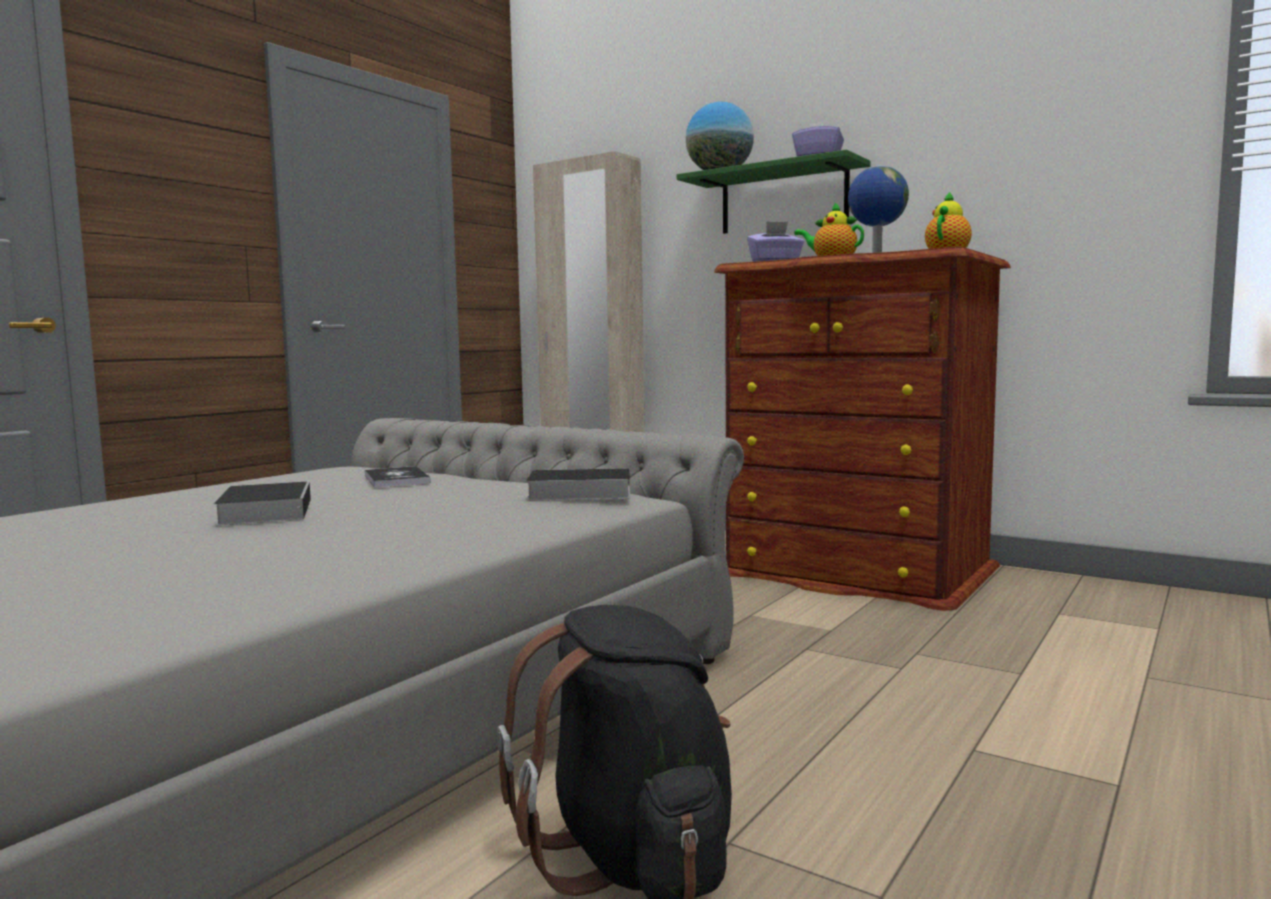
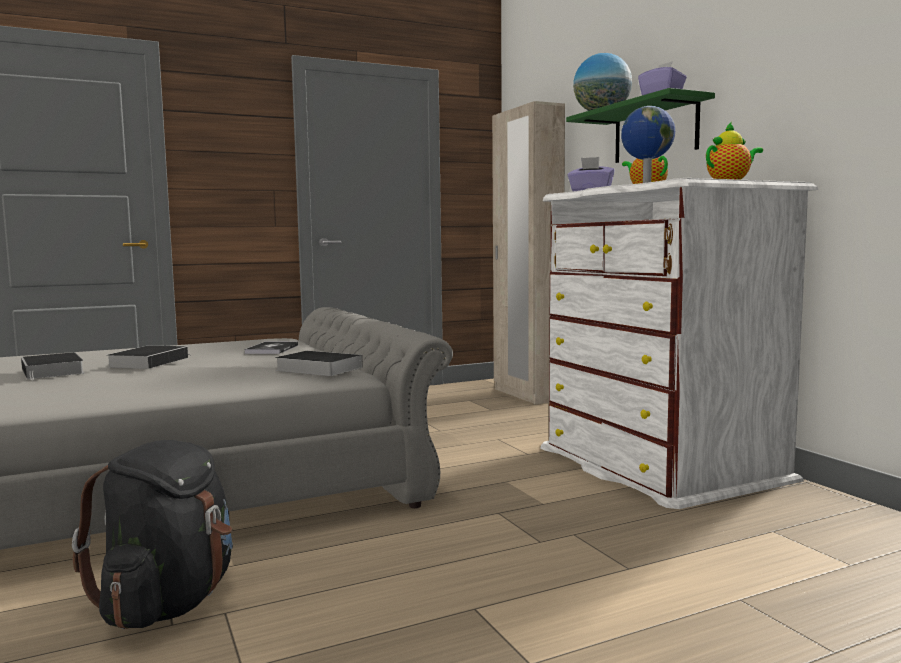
camera: 30 degrees right, 0 degrees up
(123, 541) = (53, 371): none -> book
(858, 570) = (660, 462): brown dresser -> white dresser

